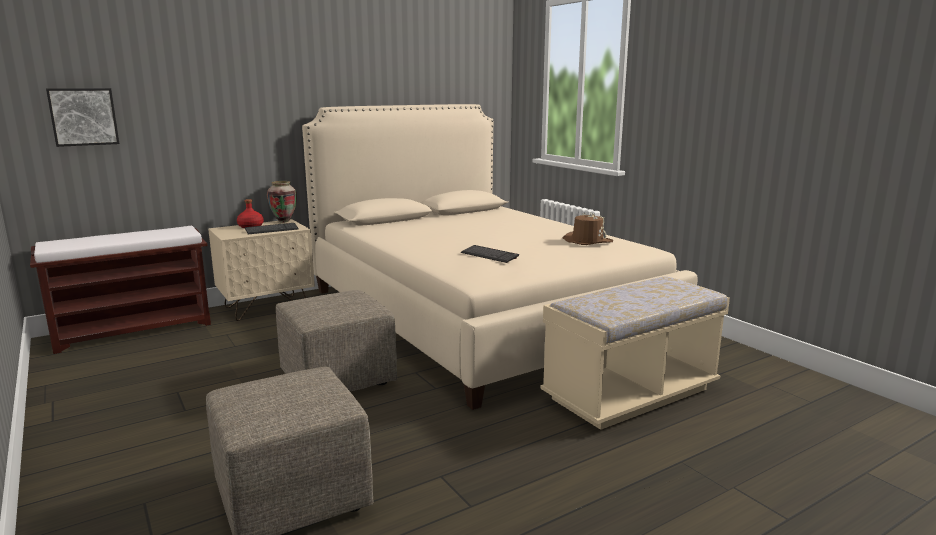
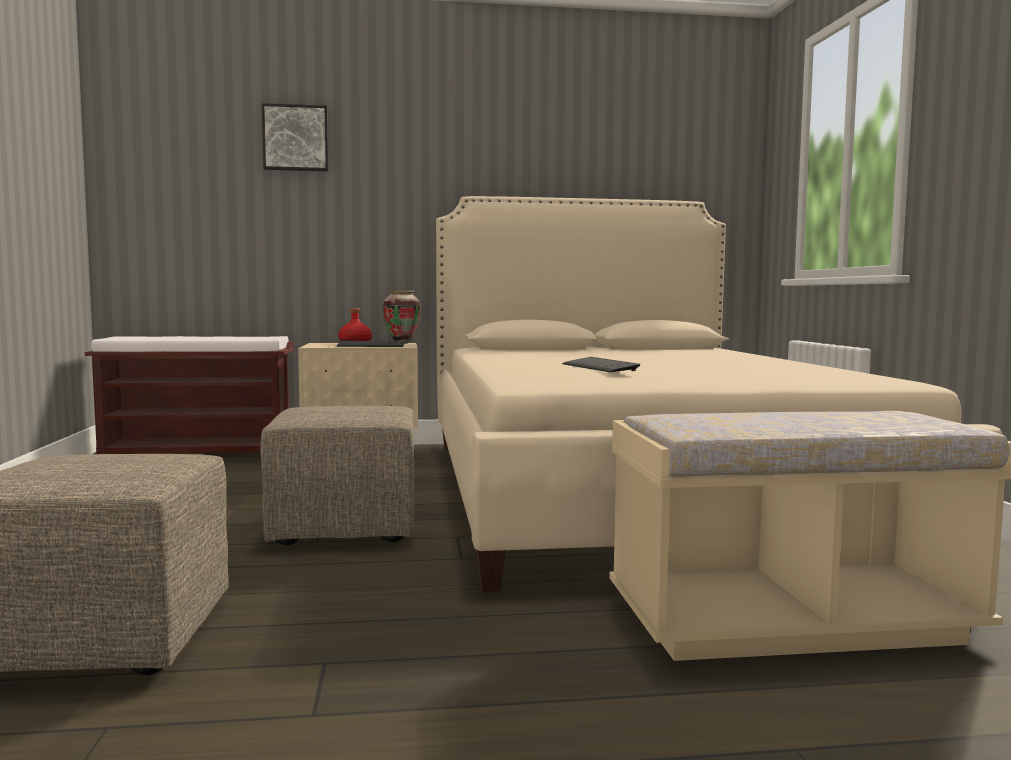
camera: 25 degrees right, 10 degrees down
(83, 116) = (183, 198): picture -> picture (296, 138)
(587, 241) = (799, 370): brown hat -> none

